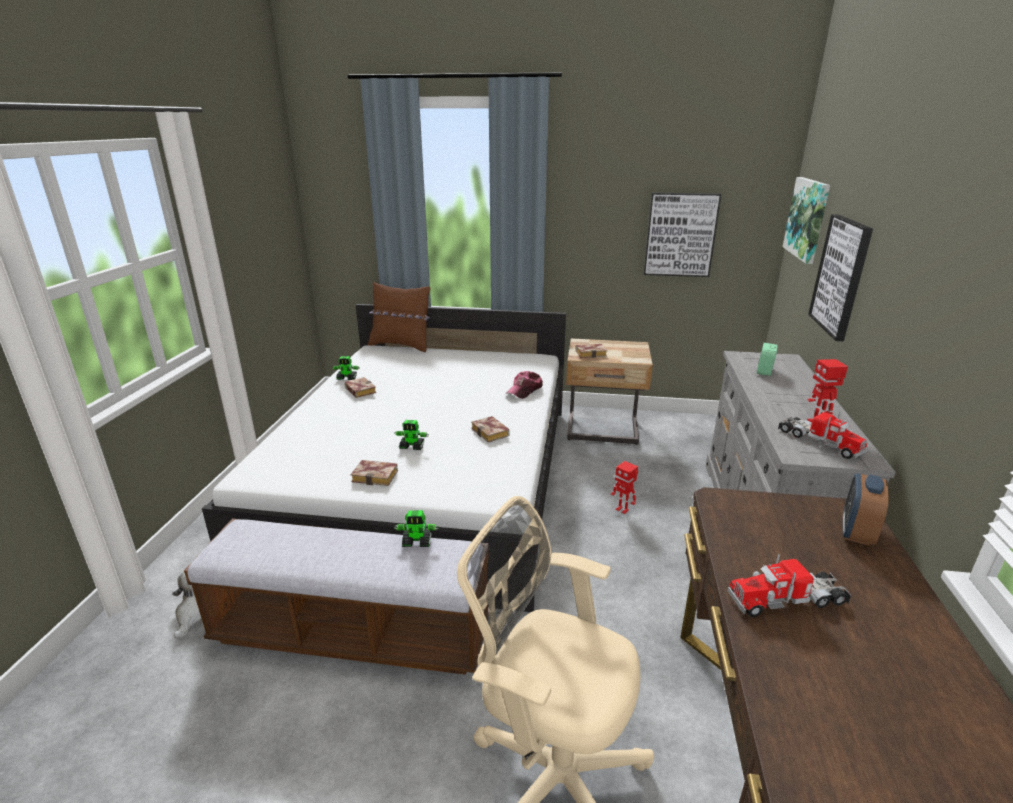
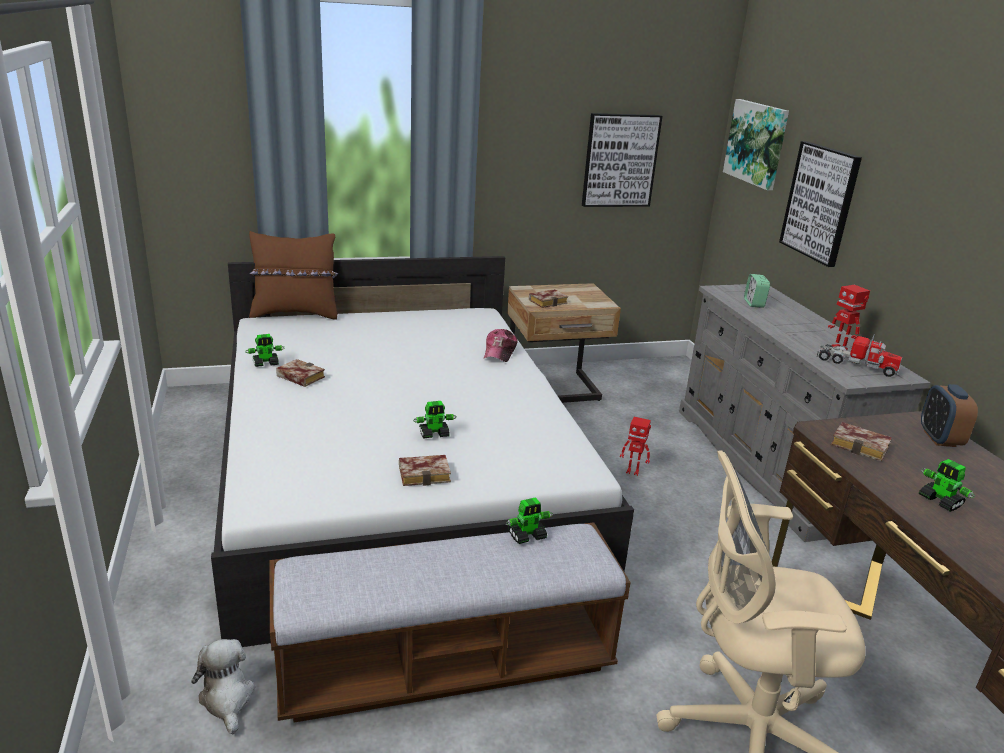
camera: 25 degrees left, 0 degrees up
(492, 433) = (508, 405): book -> book (862, 446)
(787, 599) = (940, 501): toy truck -> toy robot

